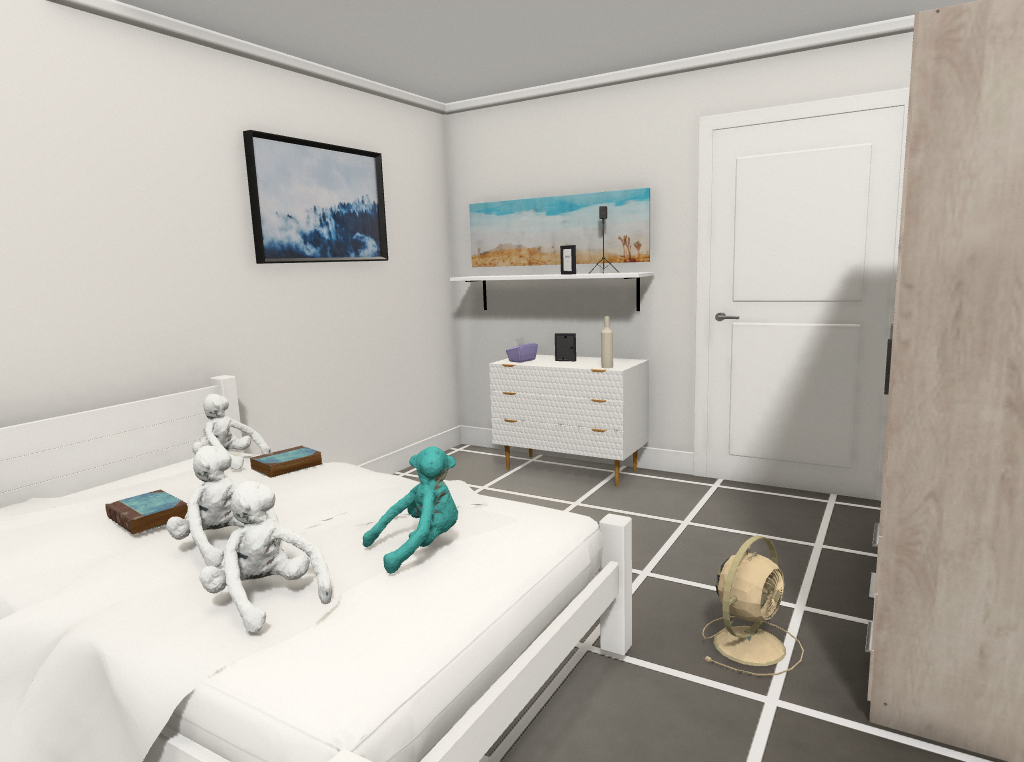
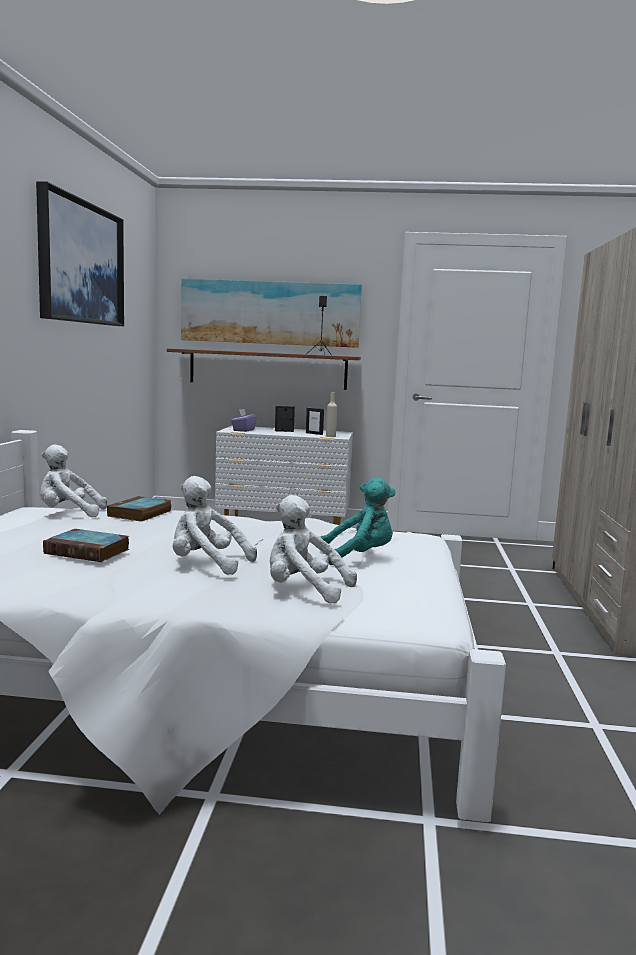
camera: 25 degrees left, 0 degrees up
(420, 549) = (359, 556): turquoise plush toy -> turquoise plush toy turned 45 degrees clockwise
(556, 292) = (268, 369): white shelf -> brown shelf
(568, 274) = (289, 353): picture frame -> picture frame (314, 433)
(750, 644) = (519, 626): beige fan -> none

